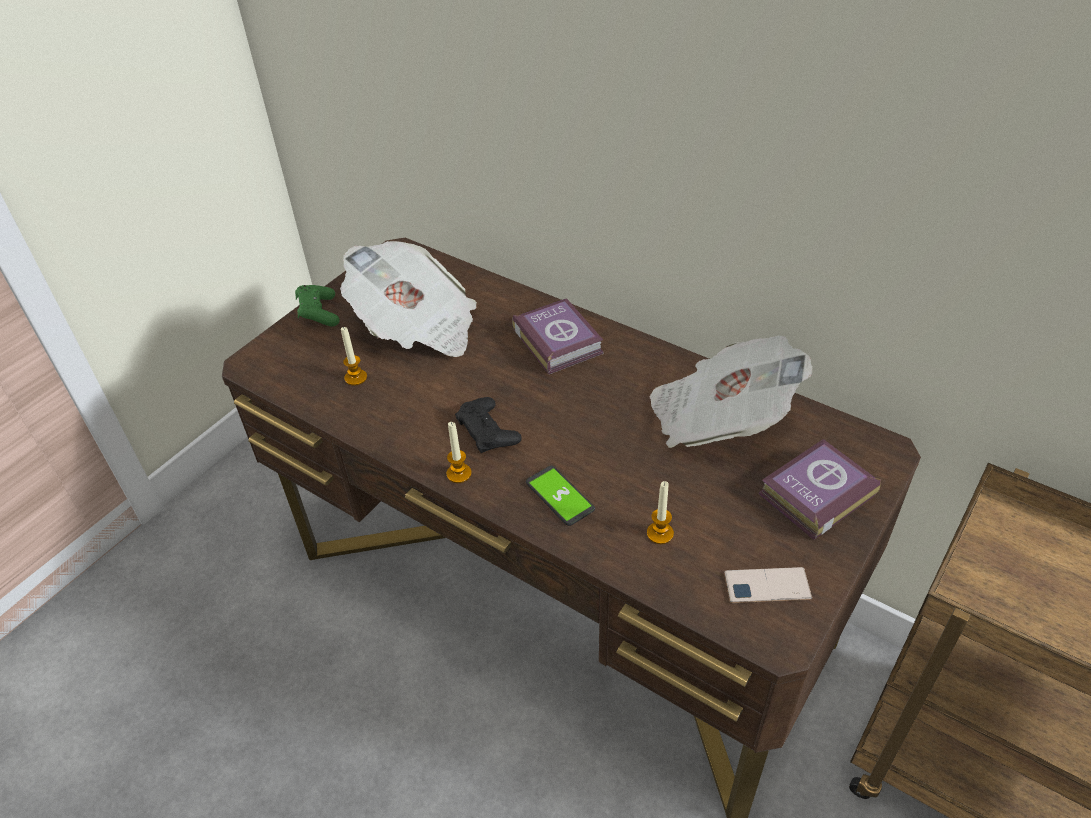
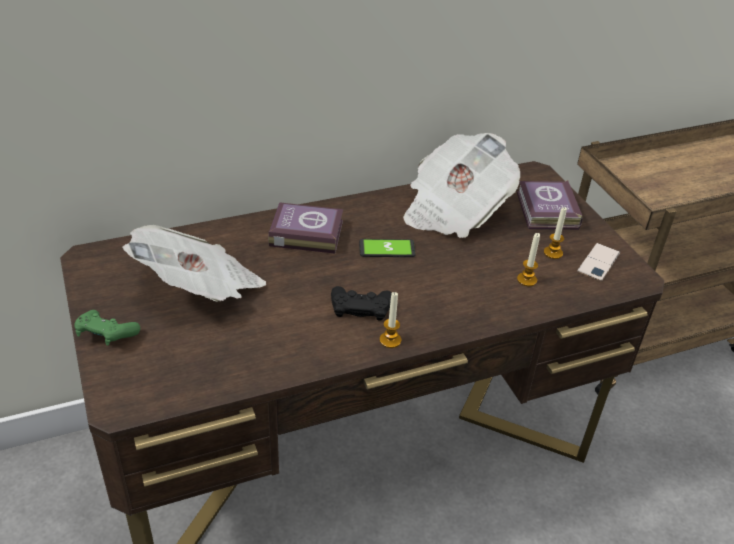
camera: 60 degrees left, 5 degrees down
(356, 378) = (220, 348): candle -> candle (553, 253)
(559, 496) = (457, 304): phone -> phone (387, 249)

